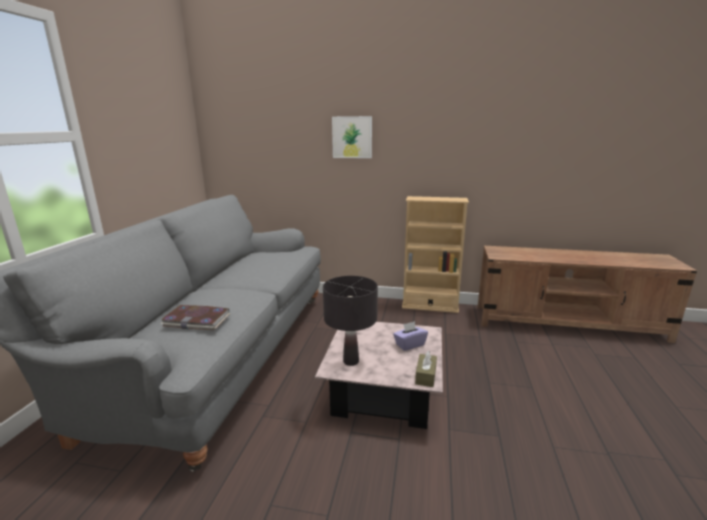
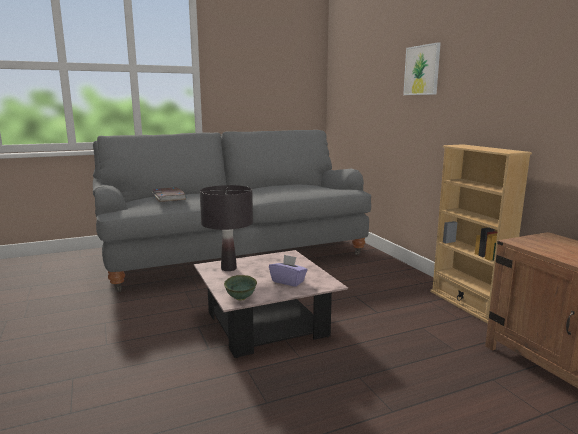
camera: 55 degrees right, 5 degrees down
(425, 376) = (241, 298): brown tissue box -> green bowl

